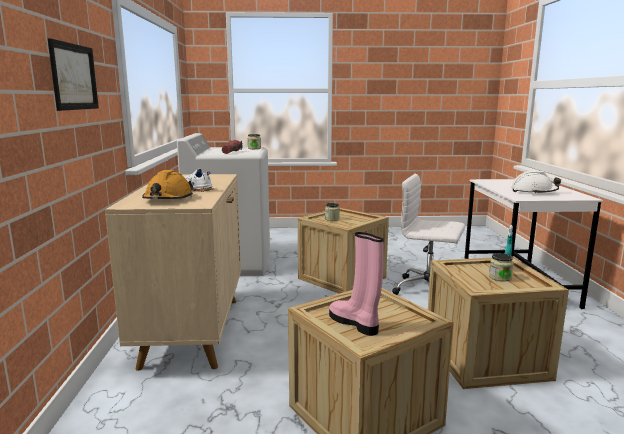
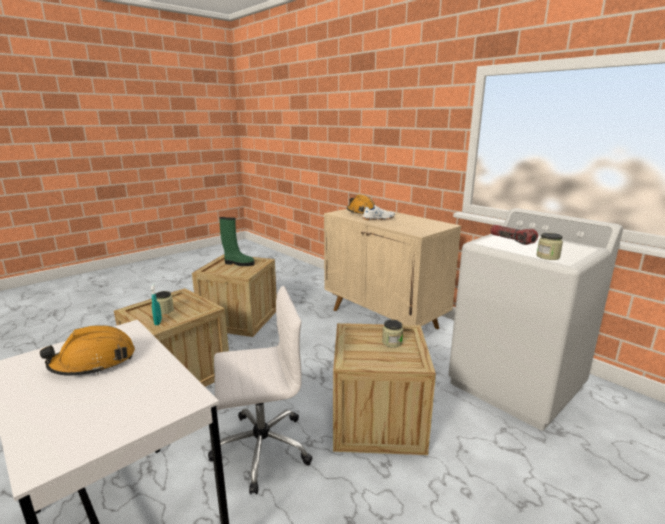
camera: 140 degrees right, 5 degrees up
(74, 77) = (401, 138): picture -> none
(355, 323) = (238, 263): pink boot -> green boot
(533, 192) = (94, 362): white hard hat -> orange hard hat

